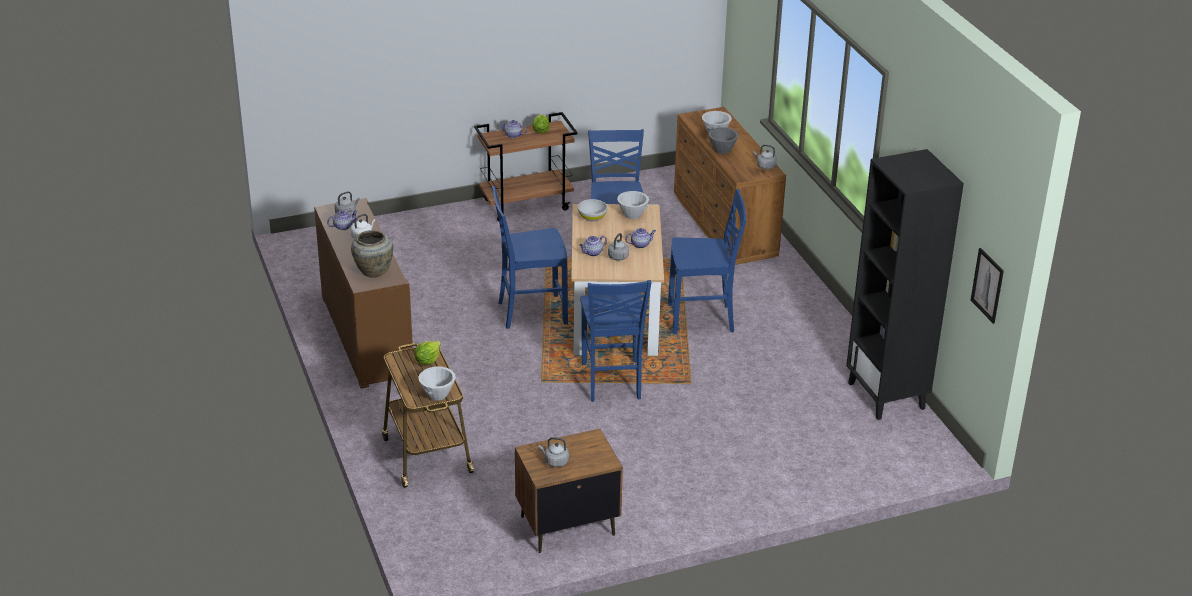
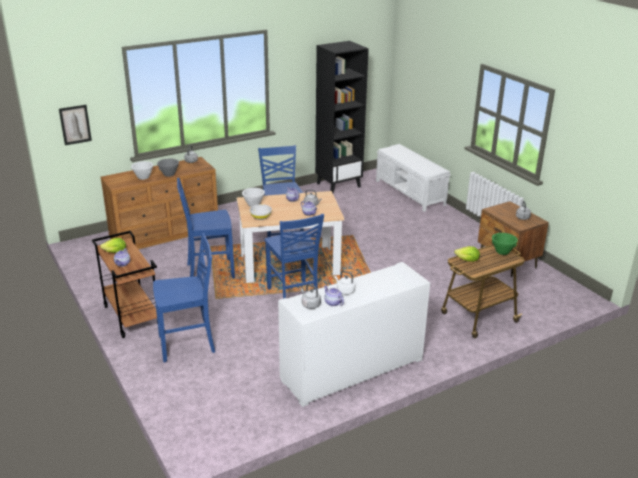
camera: 100 degrees left, 5 degrees down
(366, 336) = (352, 369): brown cabinet -> white cabinet
(373, 270) = (394, 278): beige vase -> none
(438, 395) = (502, 251): white bowl -> green bowl
(612, 382) = (363, 259): blue chair -> blue chair (188, 345)
(847, 474) = (410, 193): none -> white bench
(987, 285) = (374, 78): picture -> picture (75, 124)

